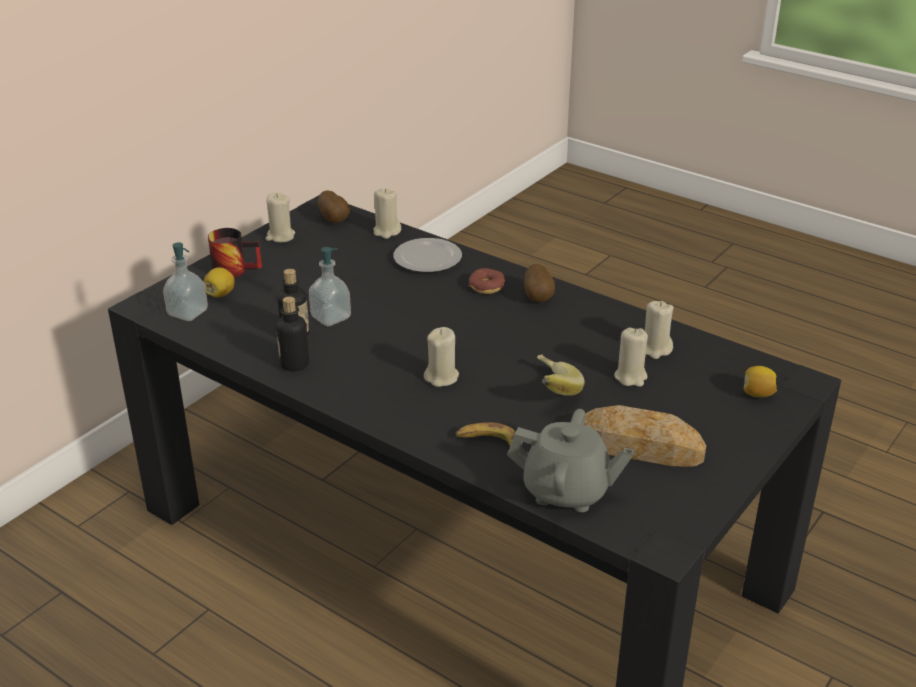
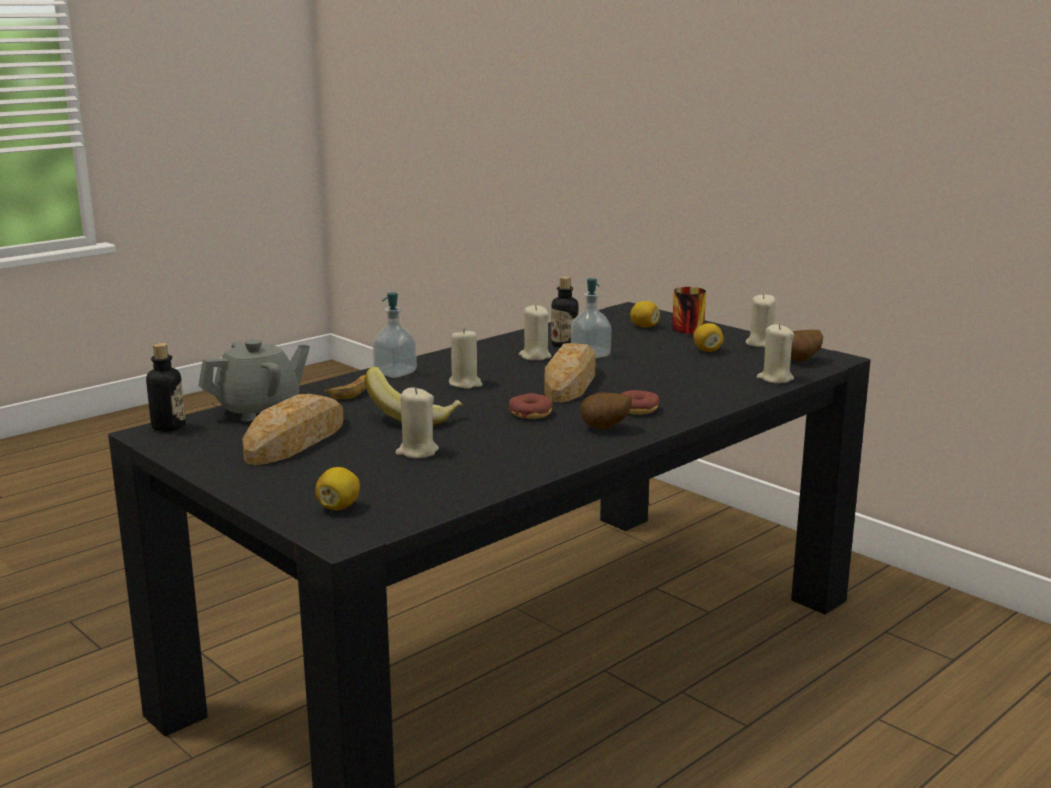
camera: 100 degrees right, 15 degrees down
(187, 313) = (613, 319): soap dispenser -> soap dispenser (395, 373)
(294, 364) = (515, 344): bottle -> bottle (168, 427)
(306, 260) = (707, 350): none -> lemon
(422, 321) = (570, 382): none -> bread
(427, 258) = (709, 391): plate -> none
(515, 333) = (530, 413): none -> donut
(566, 491) = (259, 410): grey teapot -> grey teapot turned 150 degrees counterclockwise
(655, 349) = (465, 470): beige candle -> beige candle (535, 356)

